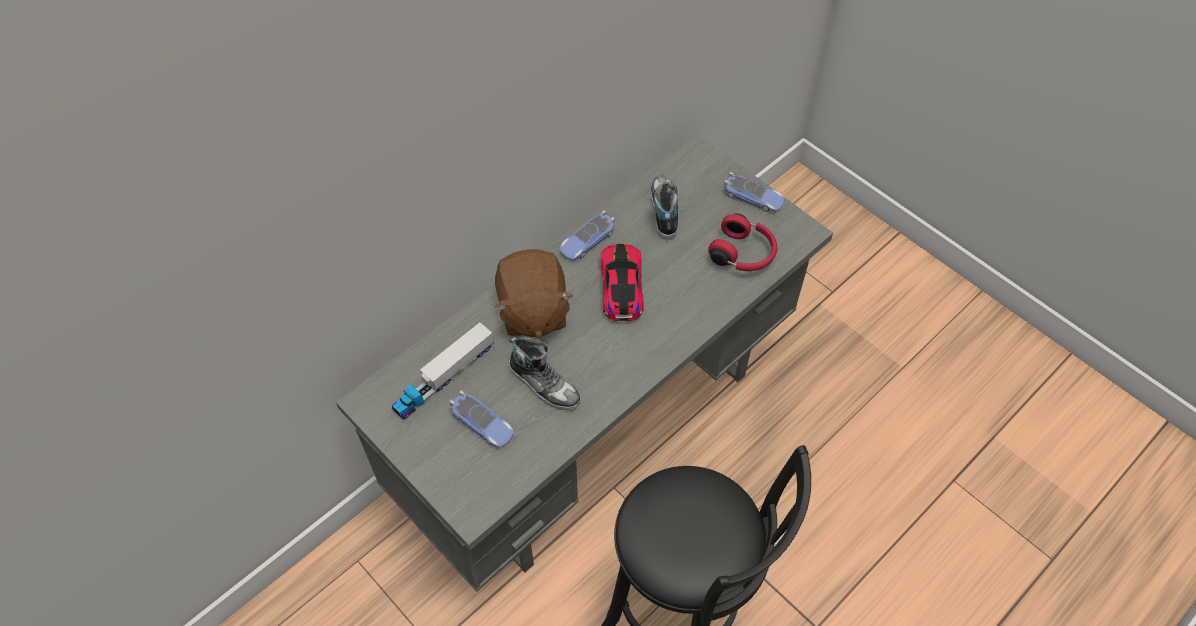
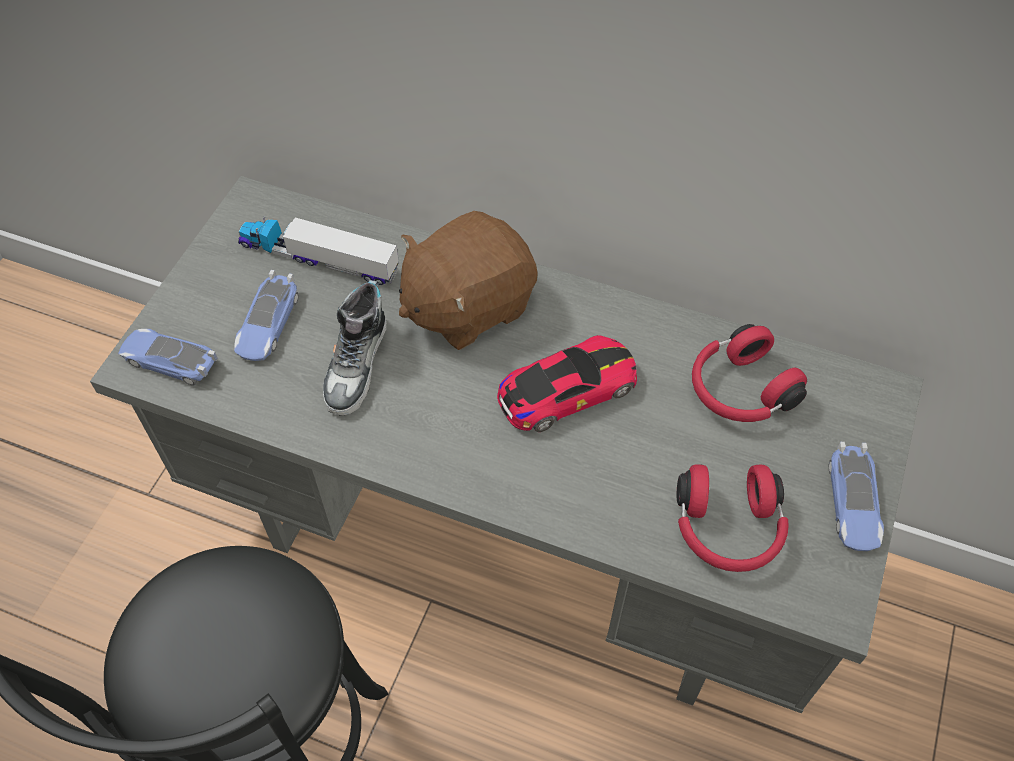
camera: 65 degrees right, 0 degrees up
(587, 241) = (621, 319): toy car -> toy car (170, 360)
(664, 210) = (739, 391): shoe -> red headphones

